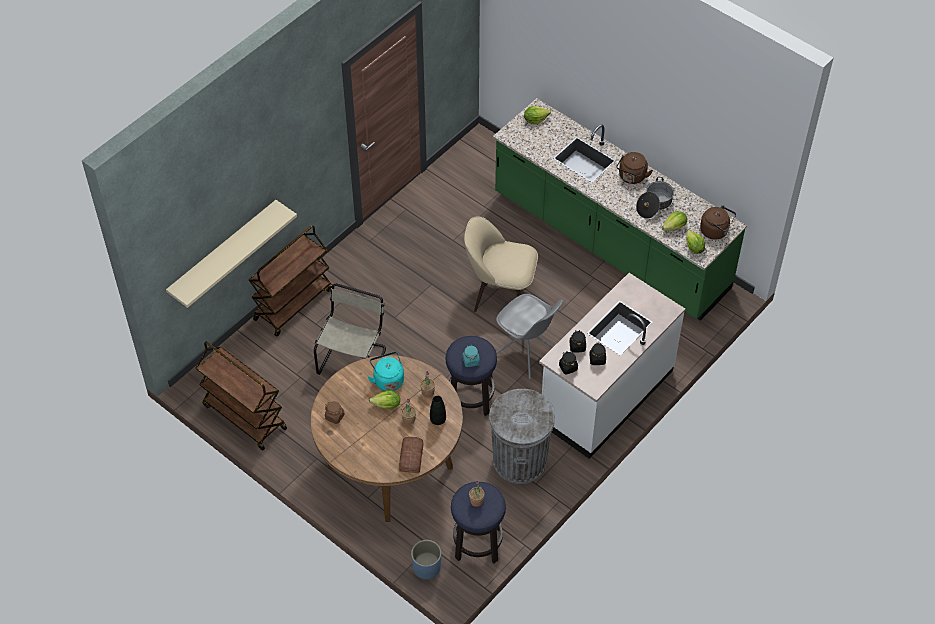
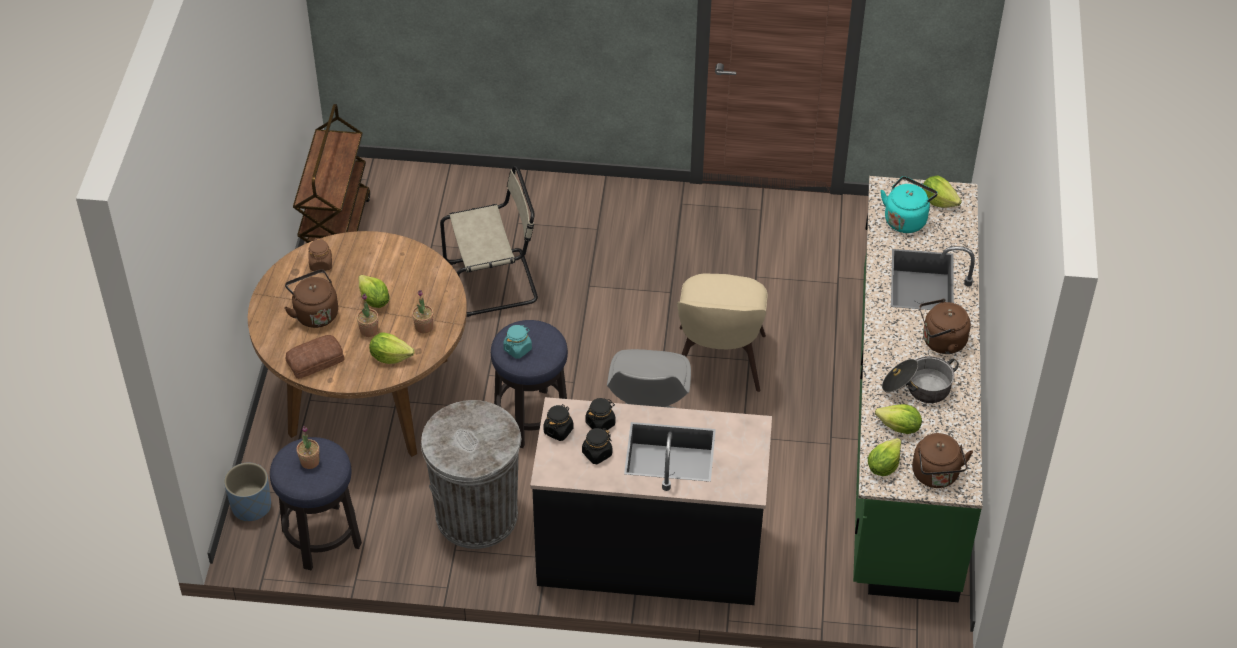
camera: 55 degrees right, 5 degrees down
(223, 252) = (442, 34): beige shelf -> none
(293, 303) = (529, 188): brown cart -> none
(372, 439) = (314, 313): none -> brown kettle
(387, 380) = (412, 282): turquoise kettle -> turquoise kettle (906, 219)
(438, 420) = (390, 357): black vase -> lettuce
(500, 292) = (718, 362): beige chair -> beige chair turned 150 degrees counterclockwise
(605, 396) = (650, 552): white counter -> black counter

